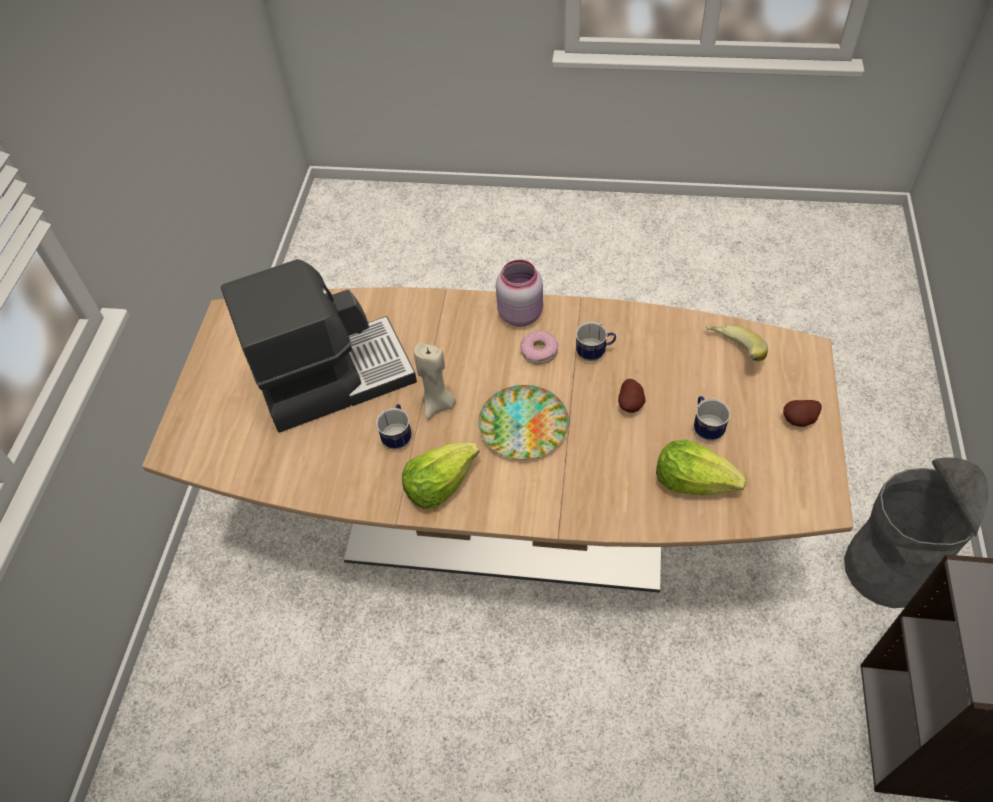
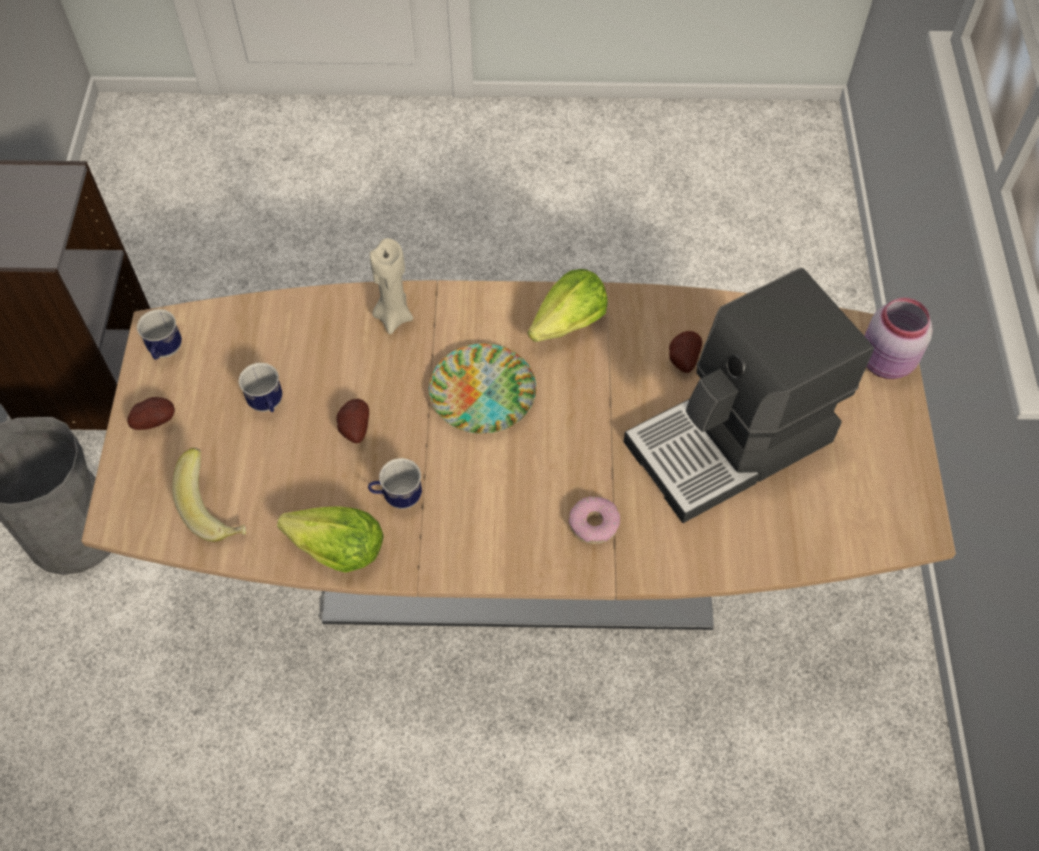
camera: 170 degrees right, 5 degrees up
(350, 444) = (682, 359): none -> potato
(398, 436) = (628, 372): mug -> mug (165, 352)
(438, 405) = (589, 413): beige candle -> beige candle (393, 316)
(520, 313) = (501, 555): pink jar -> pink jar (886, 363)
(539, 351) = (471, 495): donut -> donut (593, 524)
(694, 481) = (290, 344): lettuce -> lettuce (337, 549)

